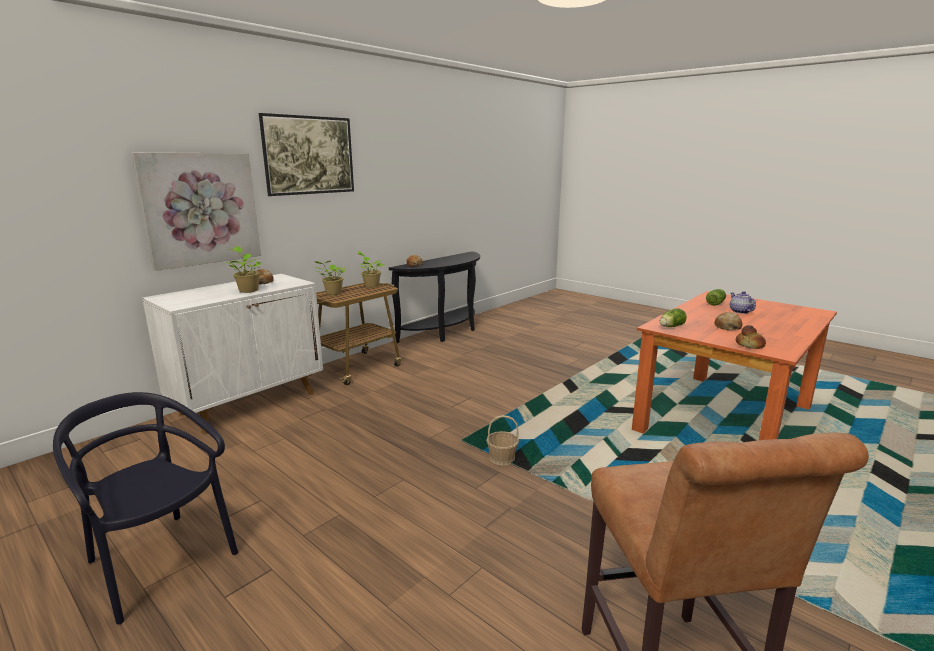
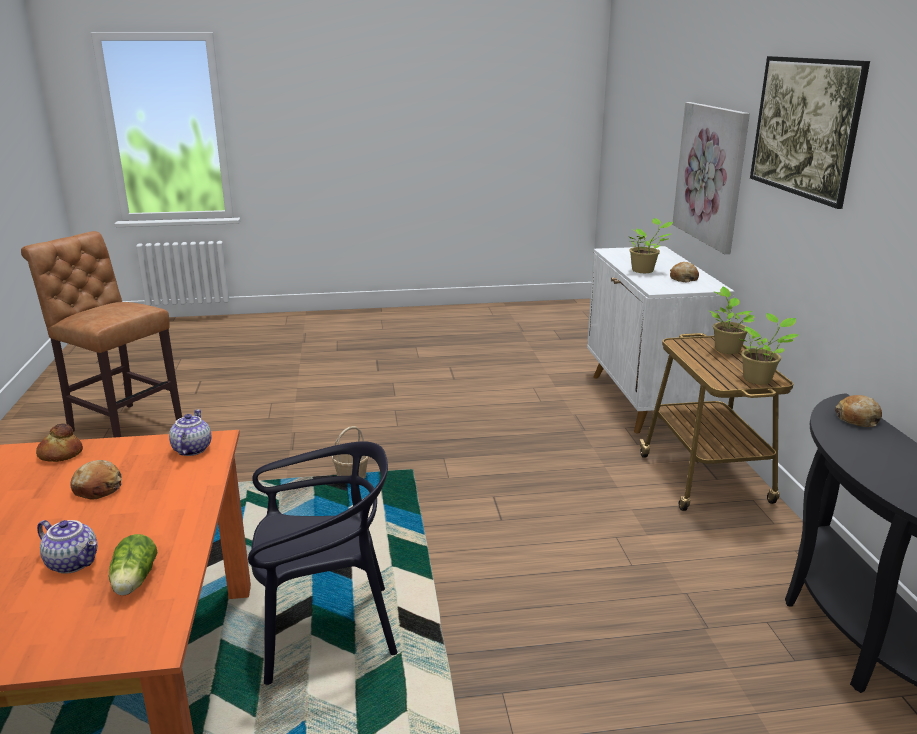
camera: 130 degrees right, 5 degrees up
(159, 562) = (432, 351): black chair -> black chair (325, 629)
(670, 327) = (191, 449): lettuce -> teapot

